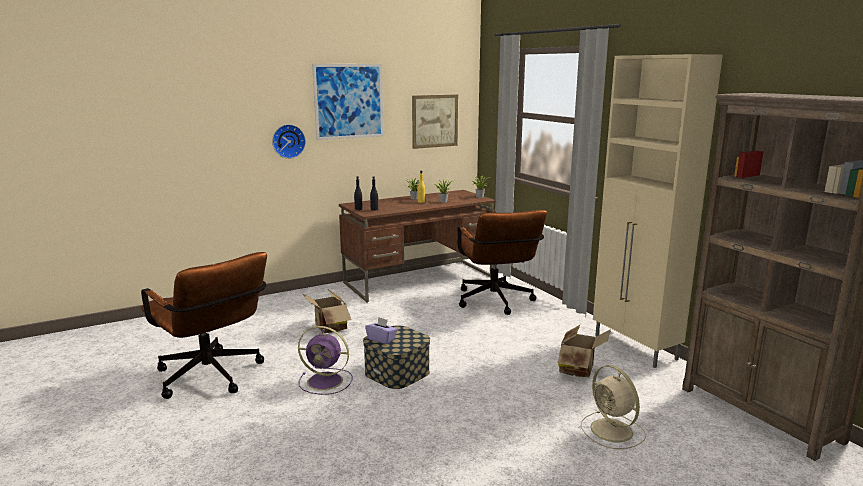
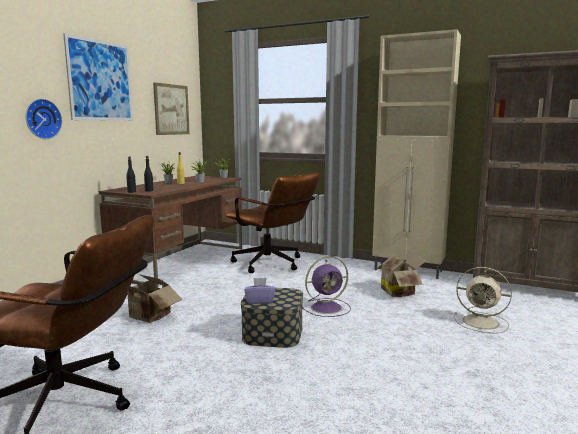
camera: 35 degrees left, 5 degrees down
(326, 381) = (217, 362): purple fan -> purple fan (328, 307)

